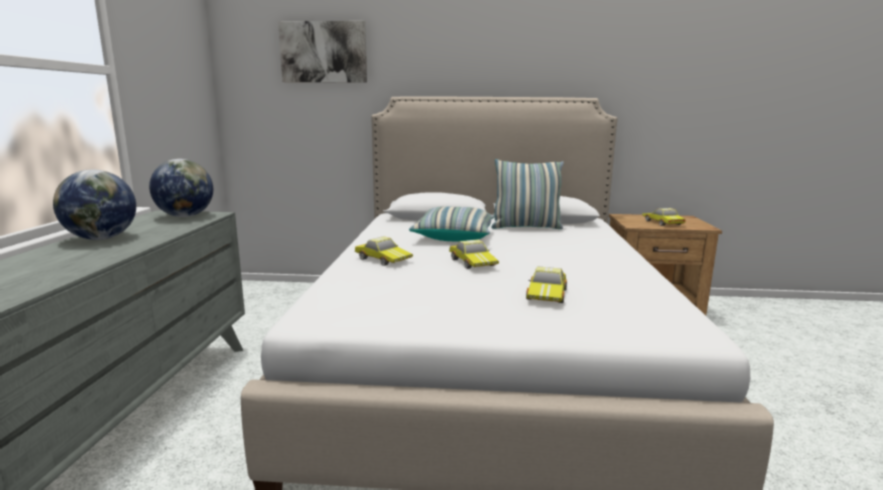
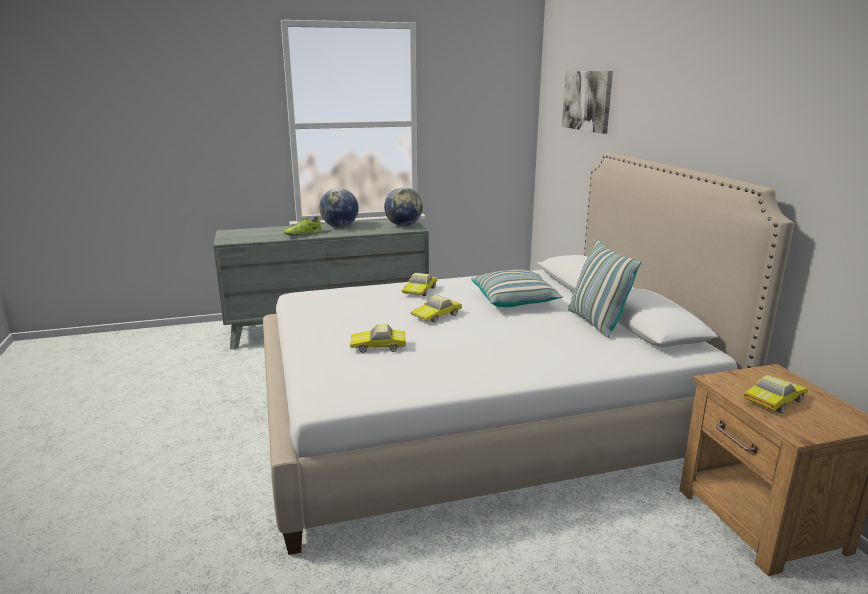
camera: 70 degrees right, 5 degrees up
(89, 259) = (303, 234): none -> shoe

